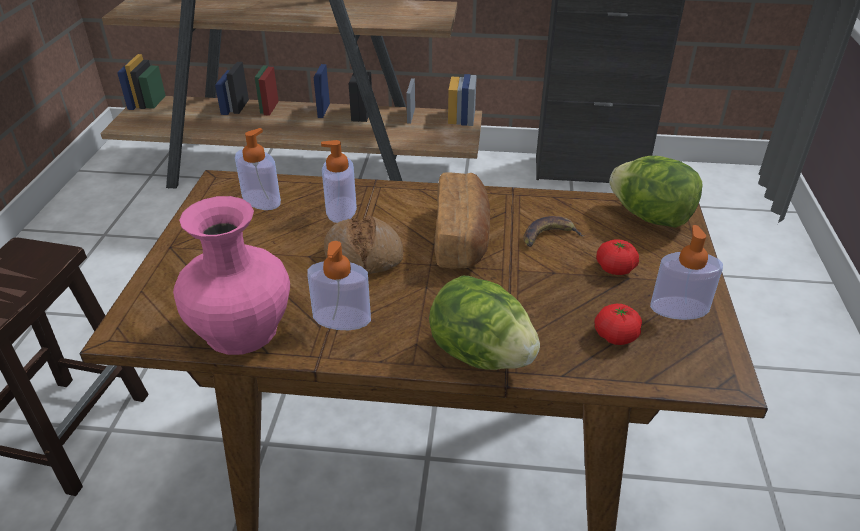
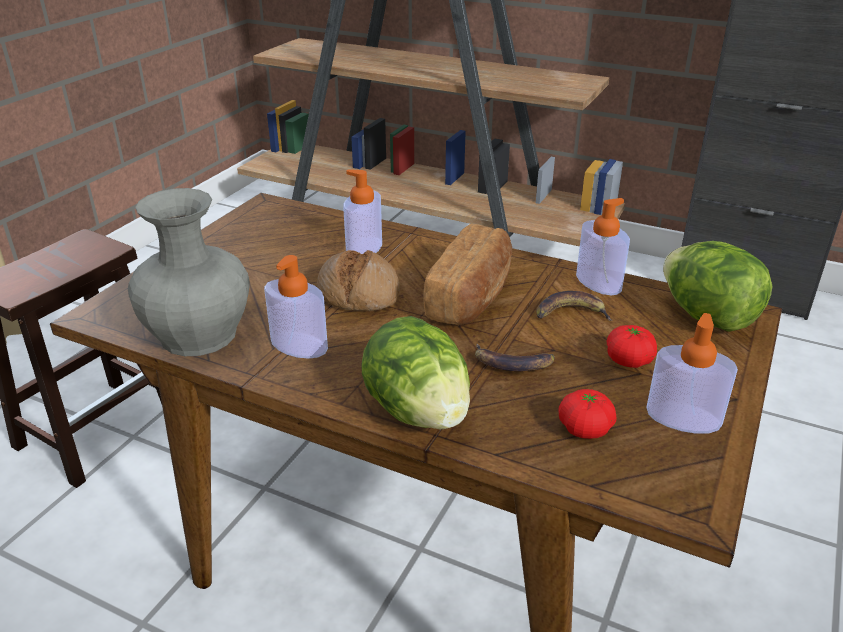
camera: 20 degrees right, 5 degrees down
(242, 330) = (199, 335): pink vase -> grey vase
(261, 200) = (293, 226): soap dispenser -> soap dispenser (598, 282)
(529, 292) = (512, 363): none -> banana

